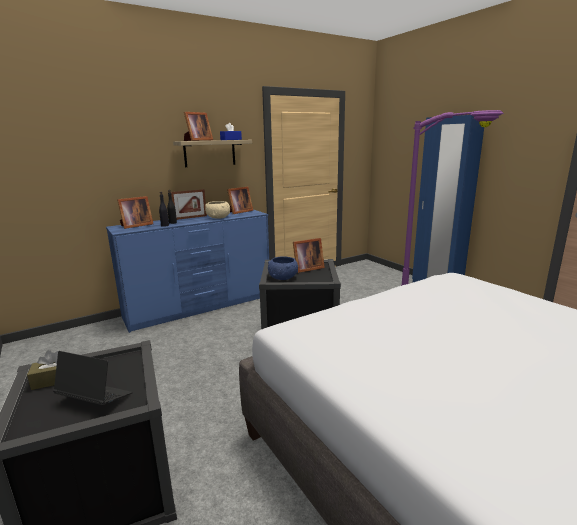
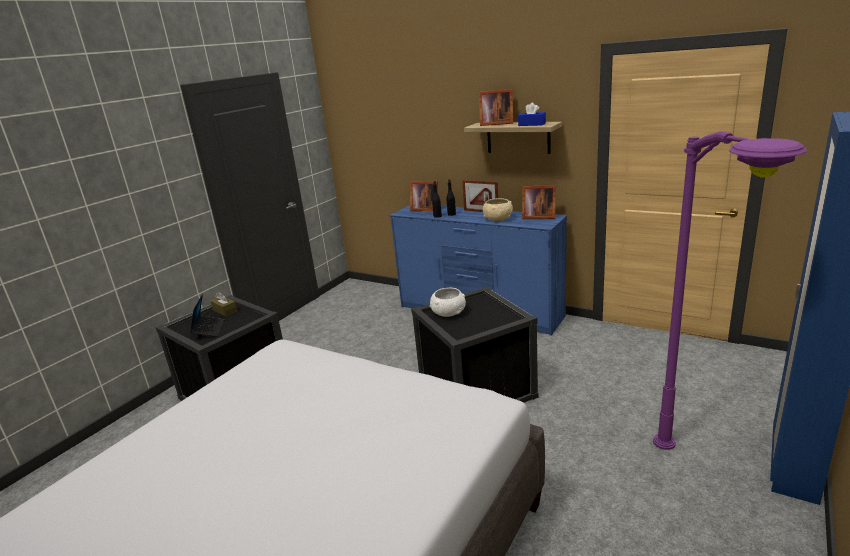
camera: 65 degrees right, 5 degrees up
(283, 277) = (448, 313): blue bowl -> white bowl
(306, 269) = (490, 315): picture frame -> none

